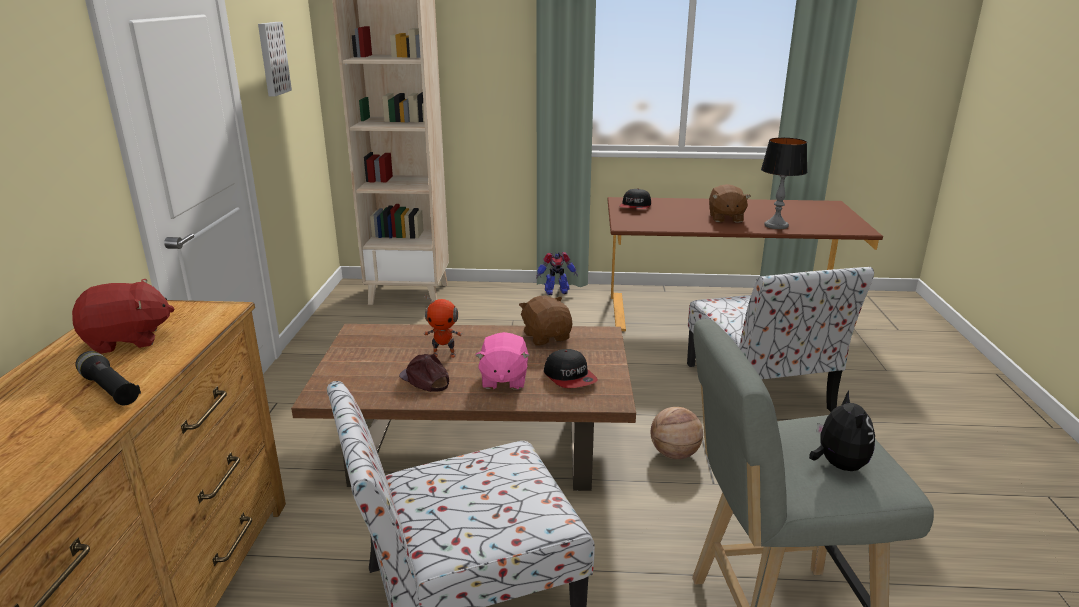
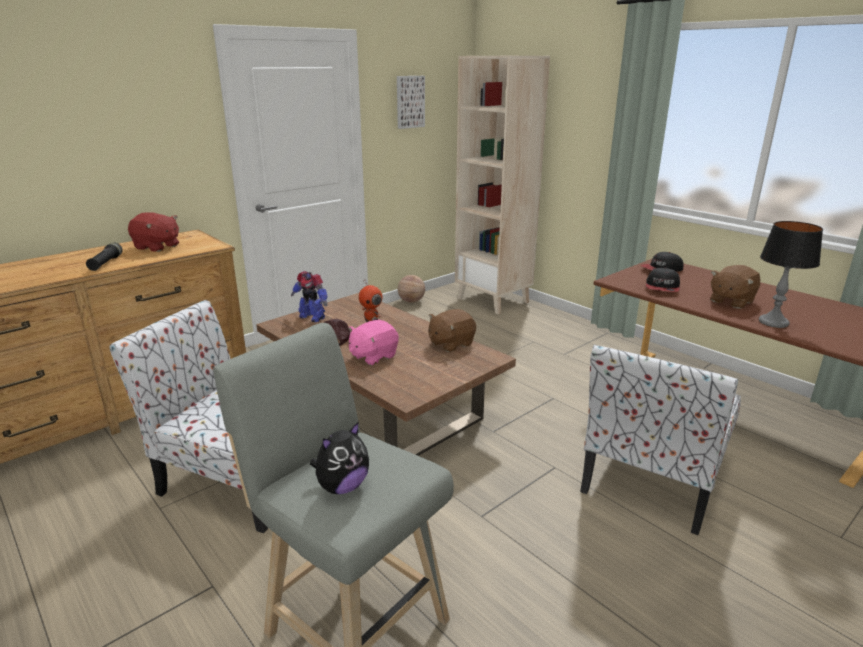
camera: 45 degrees right, 0 degrees up
(547, 337) = (450, 343): brown plush toy -> brown plush toy turned 150 degrees counterclockwise
(556, 291) = (601, 334): toy robot -> toy robot (312, 317)
(570, 377) = (412, 373): cap -> cap (662, 287)
(674, 454) = (489, 481): basketball -> basketball (411, 301)

